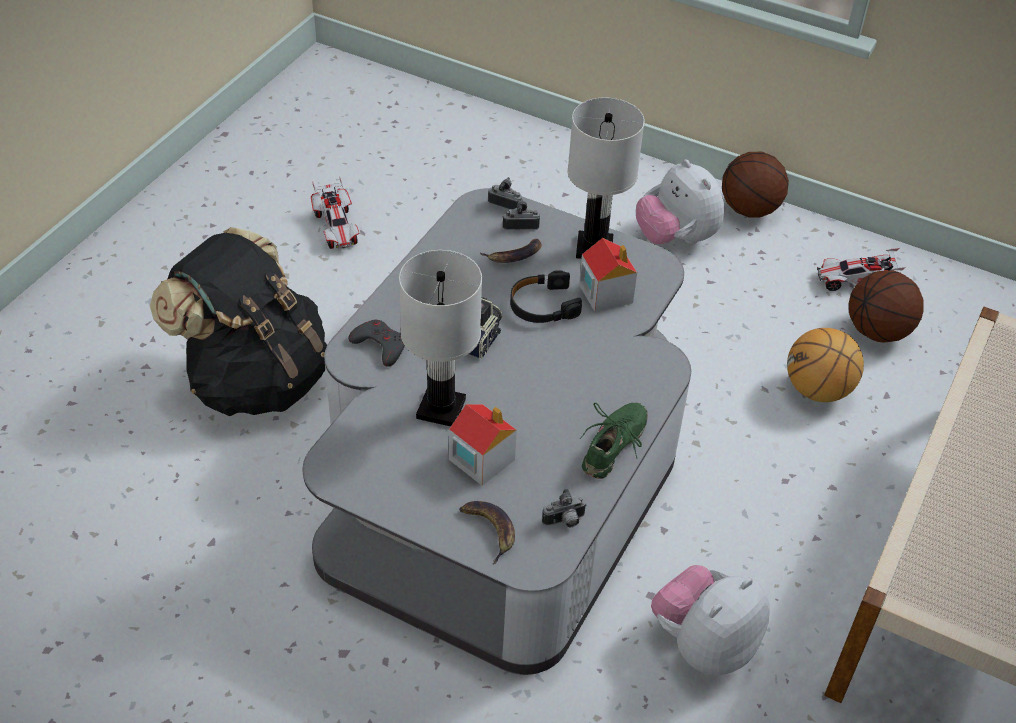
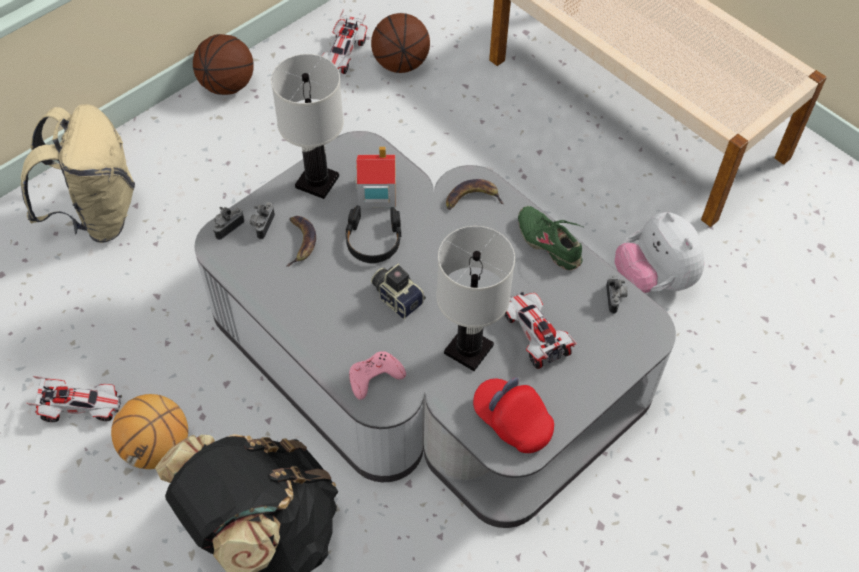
camera: 70 degrees left, 10 degrees up
(366, 462) = (512, 422): none -> red cap
(380, 345) = (374, 376): grey game controller -> pink game controller
(481, 459) = (534, 336): toy house -> toy car
(490, 530) = (611, 351): banana -> banana (472, 198)
(540, 174) = (97, 215): none -> beige backpack
(676, 238) = (236, 146): plush toy -> none
(817, 390) = (445, 122): basketball -> basketball (157, 447)

